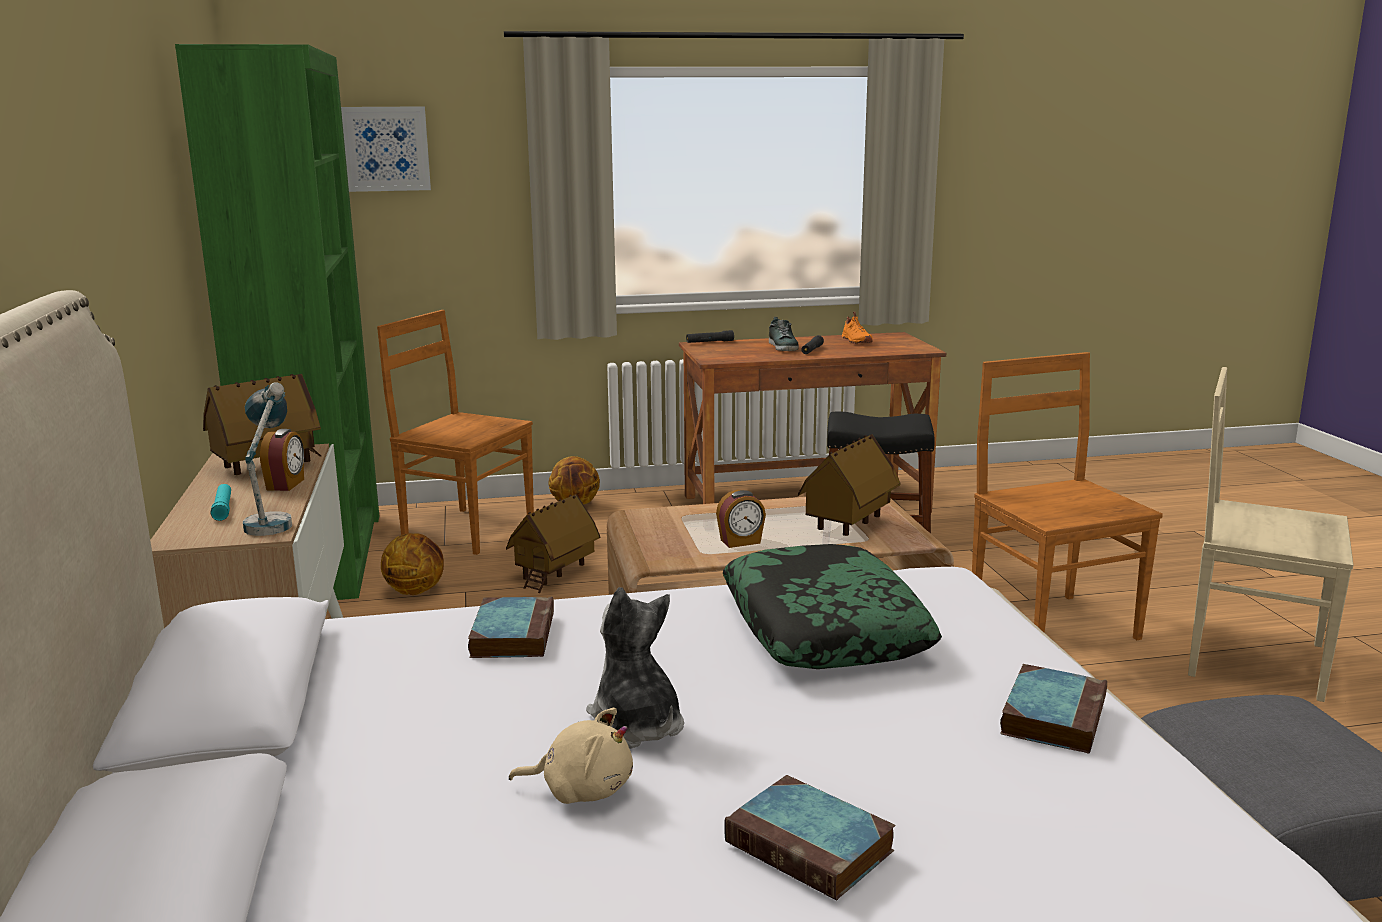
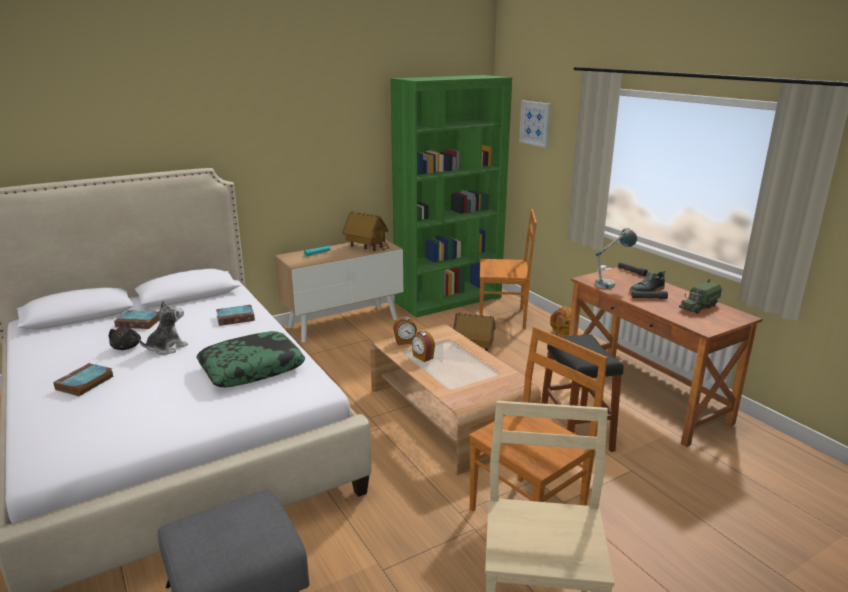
camera: 70 degrees right, 5 degrees up
(272, 520) = (309, 261): table lamp -> table lamp (611, 283)
(286, 484) = (347, 254): alarm clock -> alarm clock (405, 342)
(415, 591) = (430, 325): basketball -> none
(466, 530) = (503, 318): brown chair -> brown chair turned 90 degrees clockwise
(581, 790) = (127, 347): beige plush toy -> black plush toy
(848, 524) = (469, 381): toy house -> none
(855, 341) = (698, 307): orange shoe -> toy truck
(1053, 715) = (170, 421): book -> book (140, 322)

